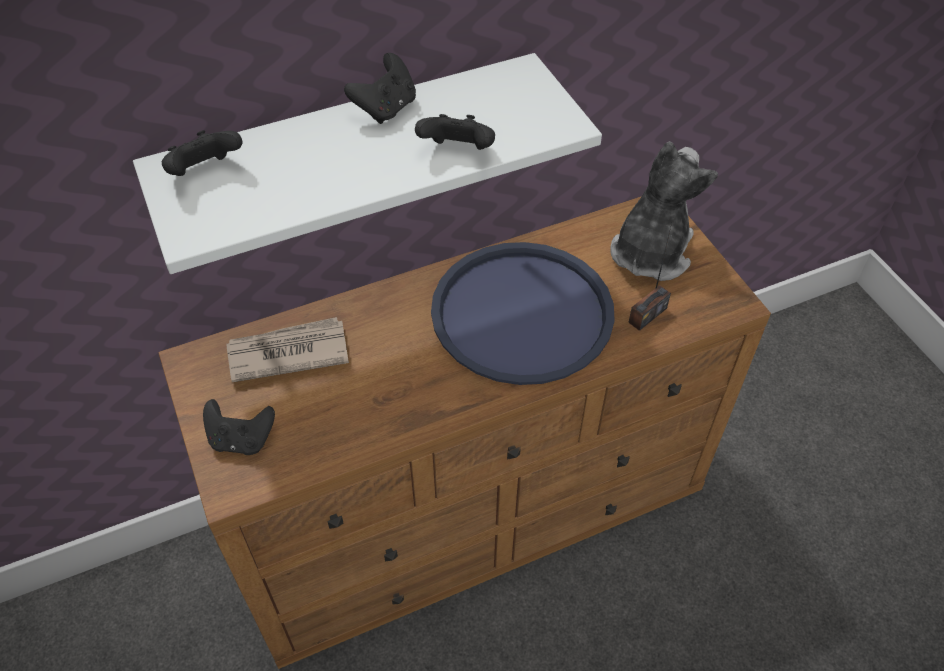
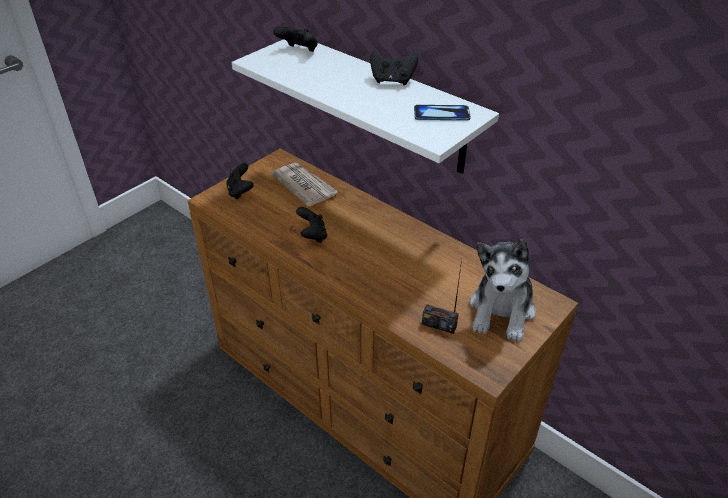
camera: 65 degrees right, 10 degrees down
(458, 152) = (374, 111): black game controller -> black game controller (312, 235)
(508, 97) = (441, 114): none -> phone
(522, 313) = (396, 264): blue tray -> none
(650, 252) = (502, 311): plush toy -> plush toy turned 105 degrees clockwise

